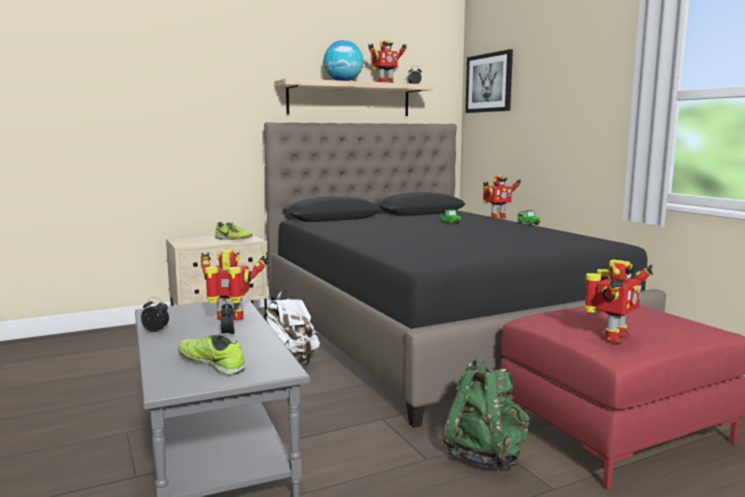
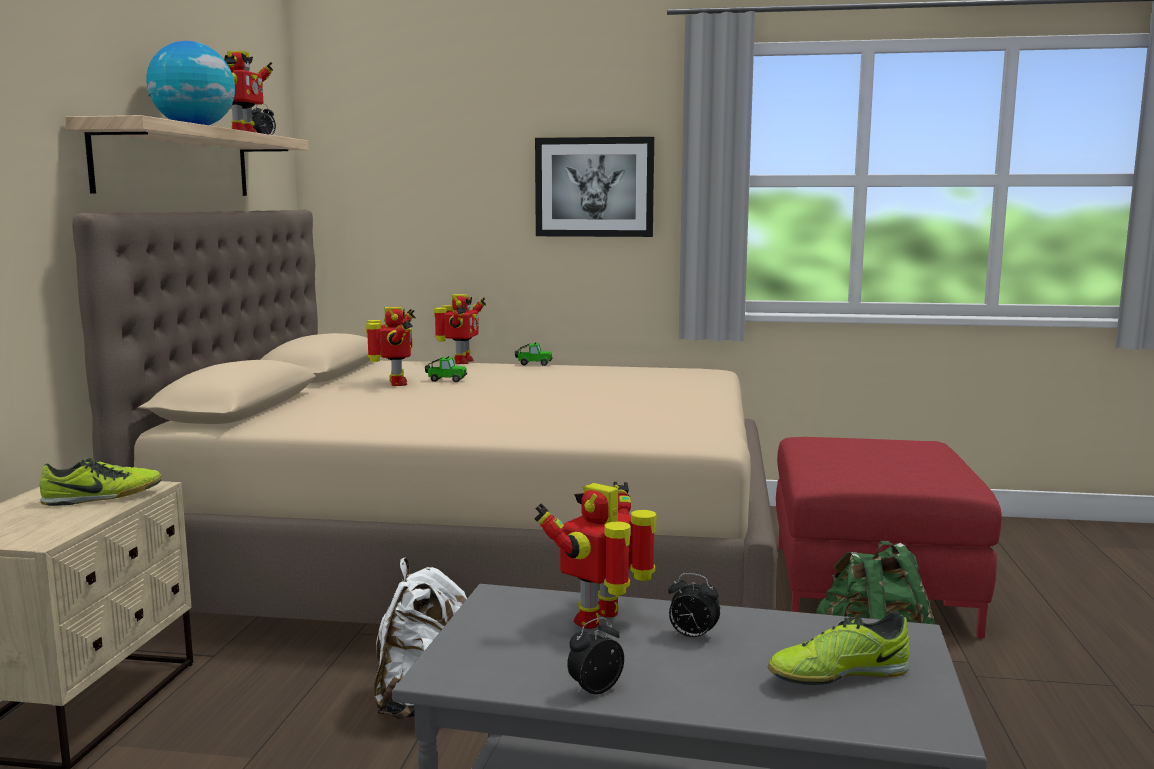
camera: 55 degrees left, 0 degrees up
(435, 333) = (483, 565): black bed -> beige bed
(489, 83) = (369, 142): picture -> picture (594, 187)
(613, 337) = (932, 472): toy robot -> toy robot (395, 383)

